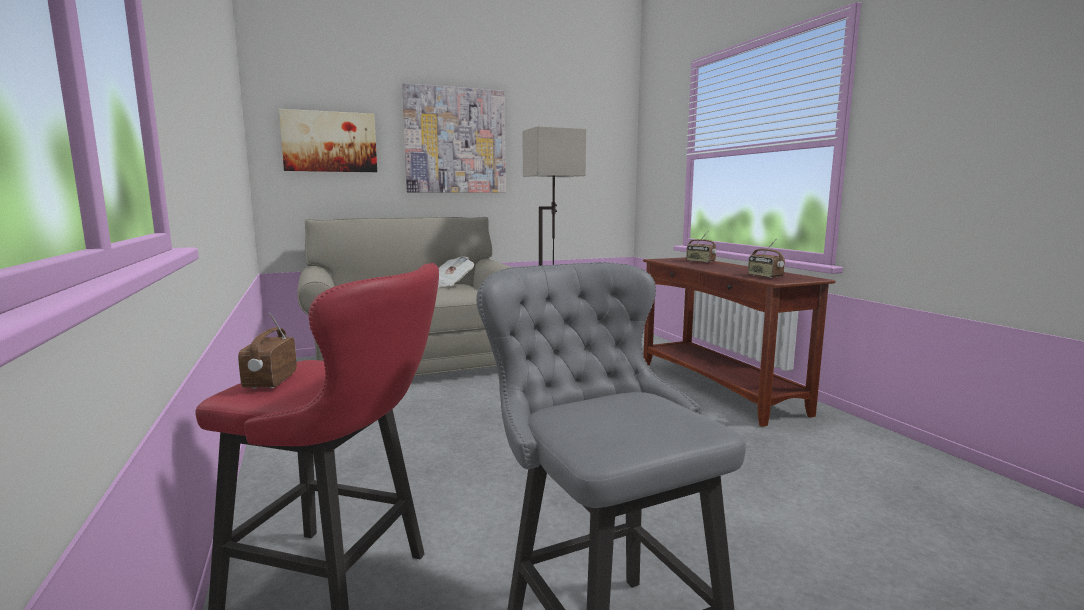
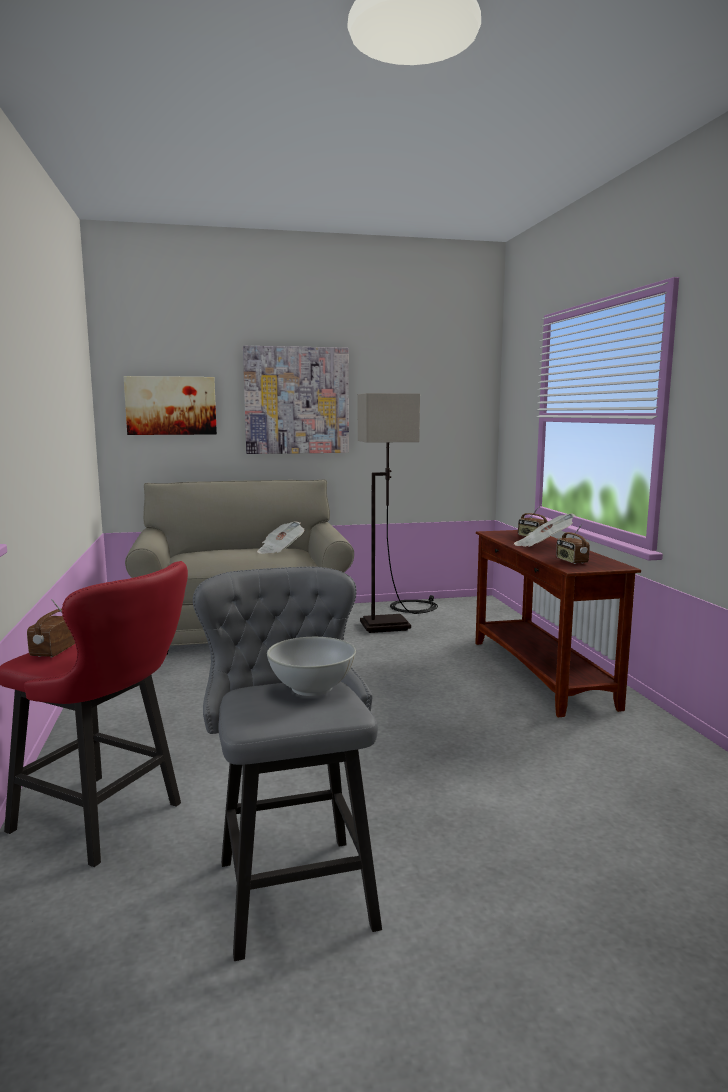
camera: 10 degrees right, 0 degrees up
(634, 402) = (311, 688): none -> white bowl
(720, 267) = (543, 546): none -> newspaper

